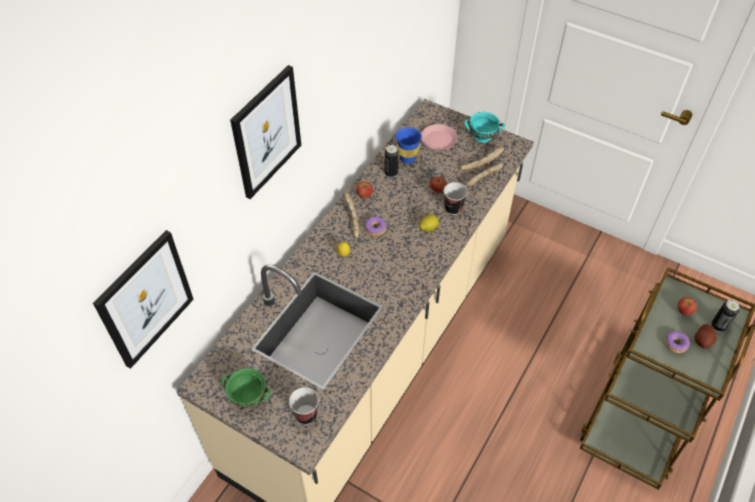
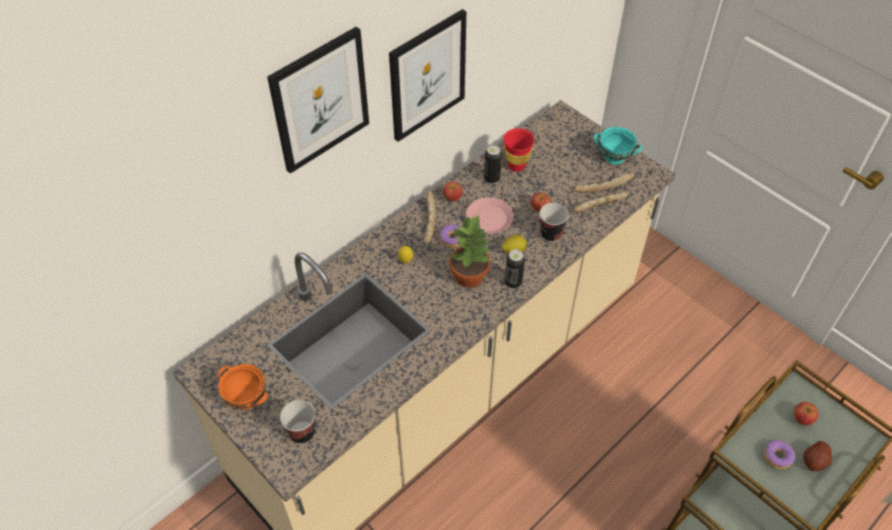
camera: 15 degrees right, 0 degrees up
(145, 299) = (137, 260): picture -> picture (427, 75)
(248, 397) = (246, 397): green bowl -> orange bowl
(400, 256) = (470, 276): none -> potted plant
(407, 159) = (516, 166): blue cup -> red cup
(439, 140) = (560, 151): pink plate -> pink plate (489, 219)
(718, 326) = (841, 448): can -> can (513, 282)

